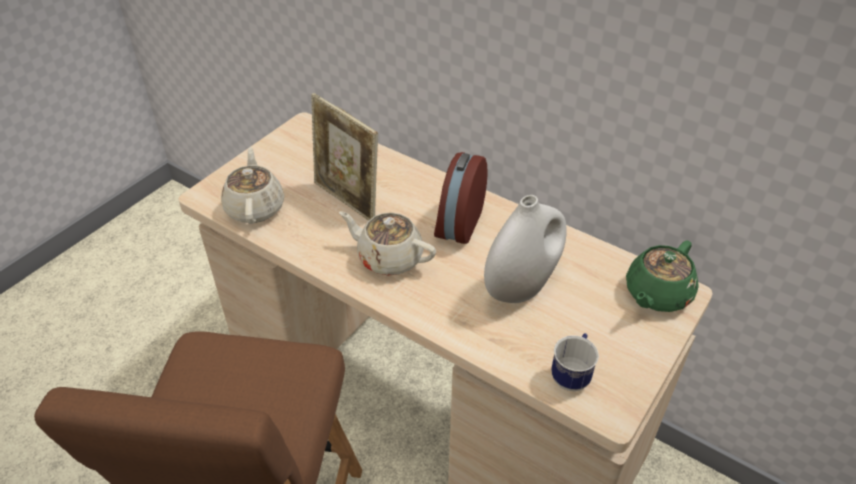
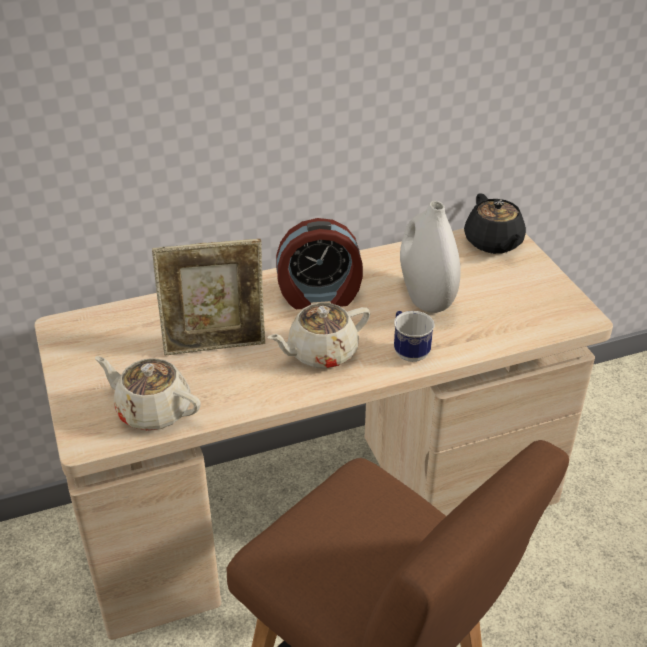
camera: 55 degrees left, 5 degrees down
(458, 223) = (319, 296): alarm clock -> alarm clock turned 60 degrees counterclockwise
(572, 375) = (536, 318): mug -> mug (408, 351)
(656, 294) = (493, 243): green teapot -> black teapot

